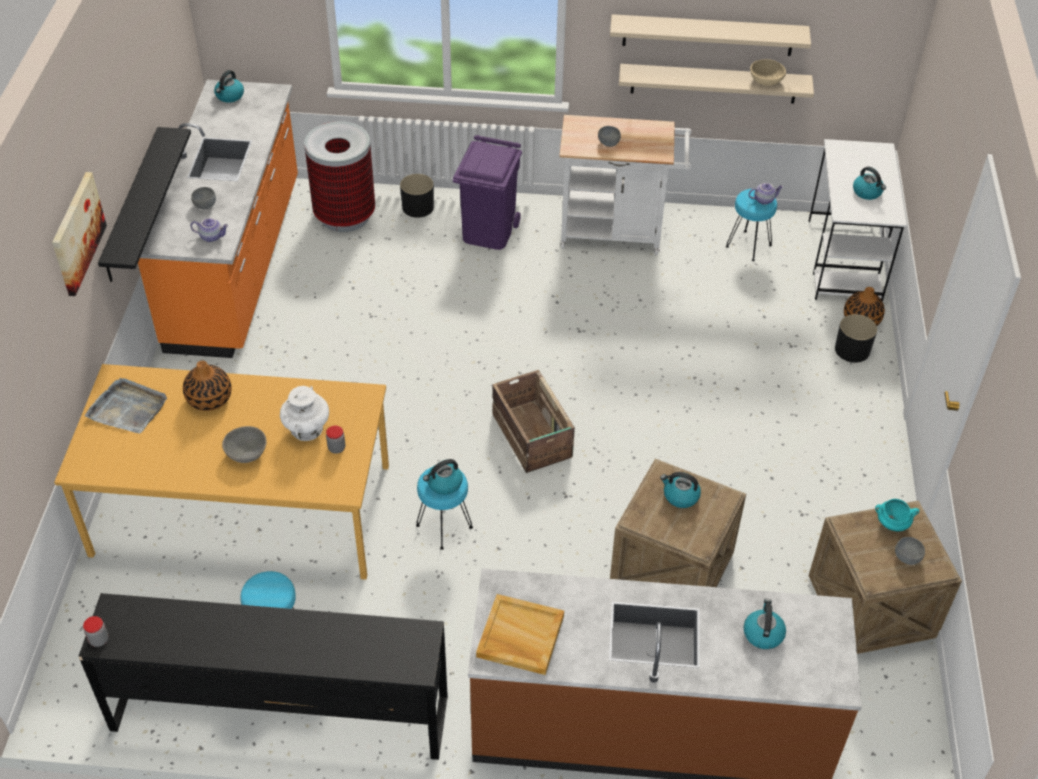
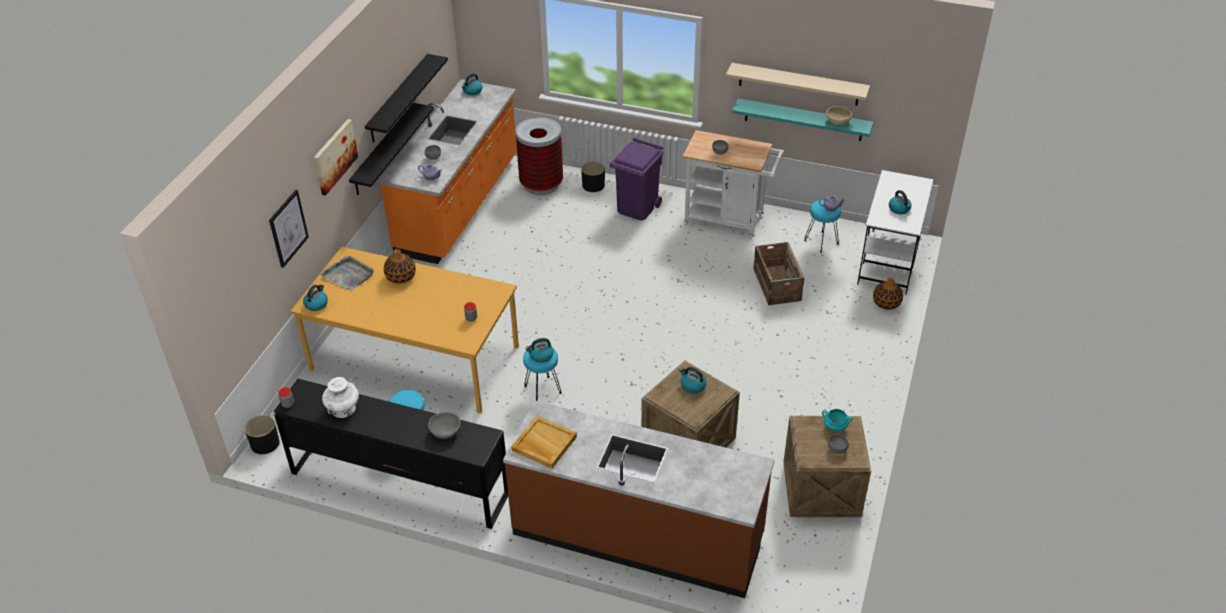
camera: 15 degrees right, 5 degrees down
(34, 360) = (288, 228): none -> picture
(140, 125) = (398, 99): none -> black shelf
(246, 453) = (413, 313): grey bowl -> grey bowl (445, 432)
(307, 428) = (456, 303): white vase -> white vase (343, 409)
(532, 437) = (621, 343): crate -> crate (776, 285)
(713, 83) = (803, 120): beige shelf -> turquoise shelf
(763, 633) = (704, 470): kettle -> kettle (316, 304)
(851, 350) = (871, 322): black planter -> black planter (264, 443)

